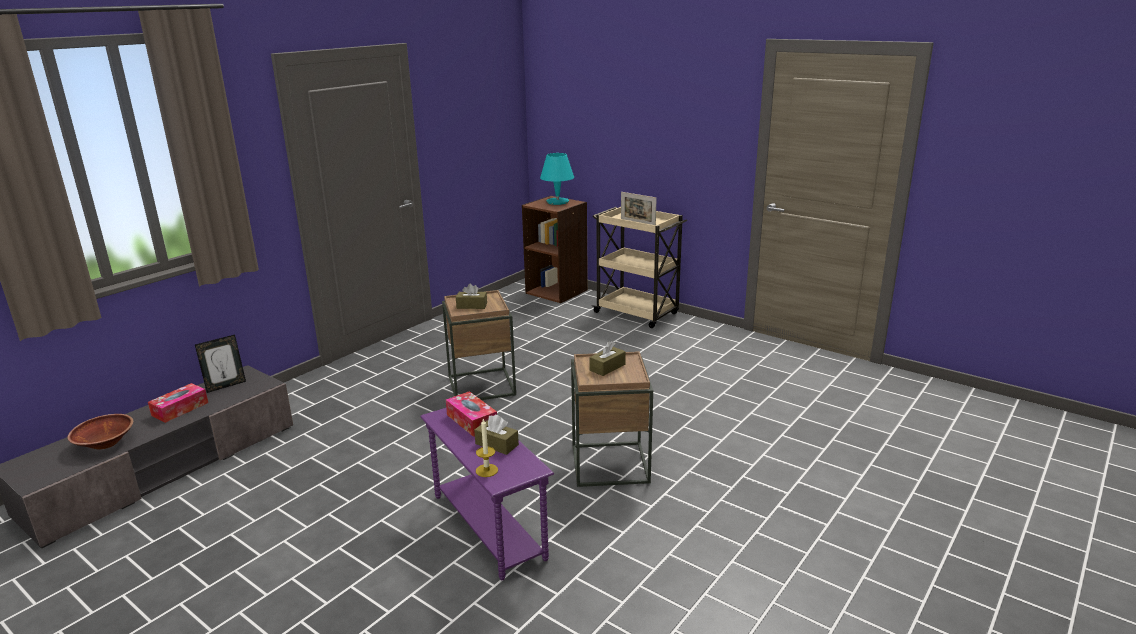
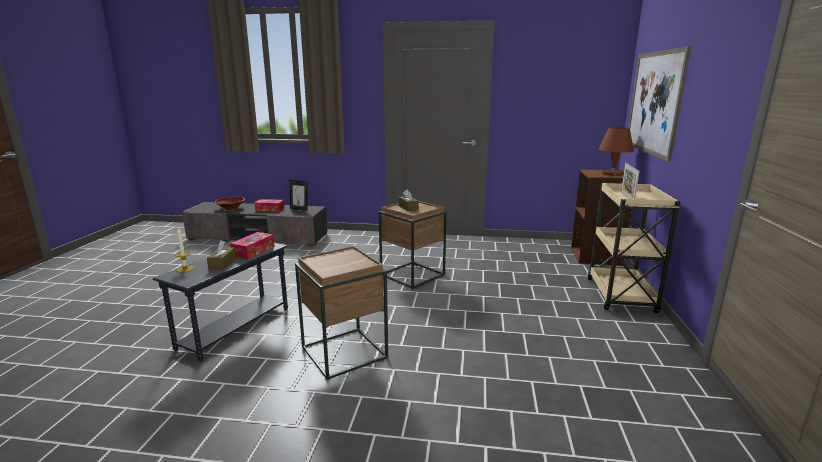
camera: 60 degrees right, 5 degrees down
(487, 527) = (234, 328): purple side table -> grey side table
(558, 202) = (612, 173): turquoise table lamp -> brown table lamp
(593, 127) = (654, 103): none -> picture
(607, 367) = (342, 261): brown tissue box -> none

